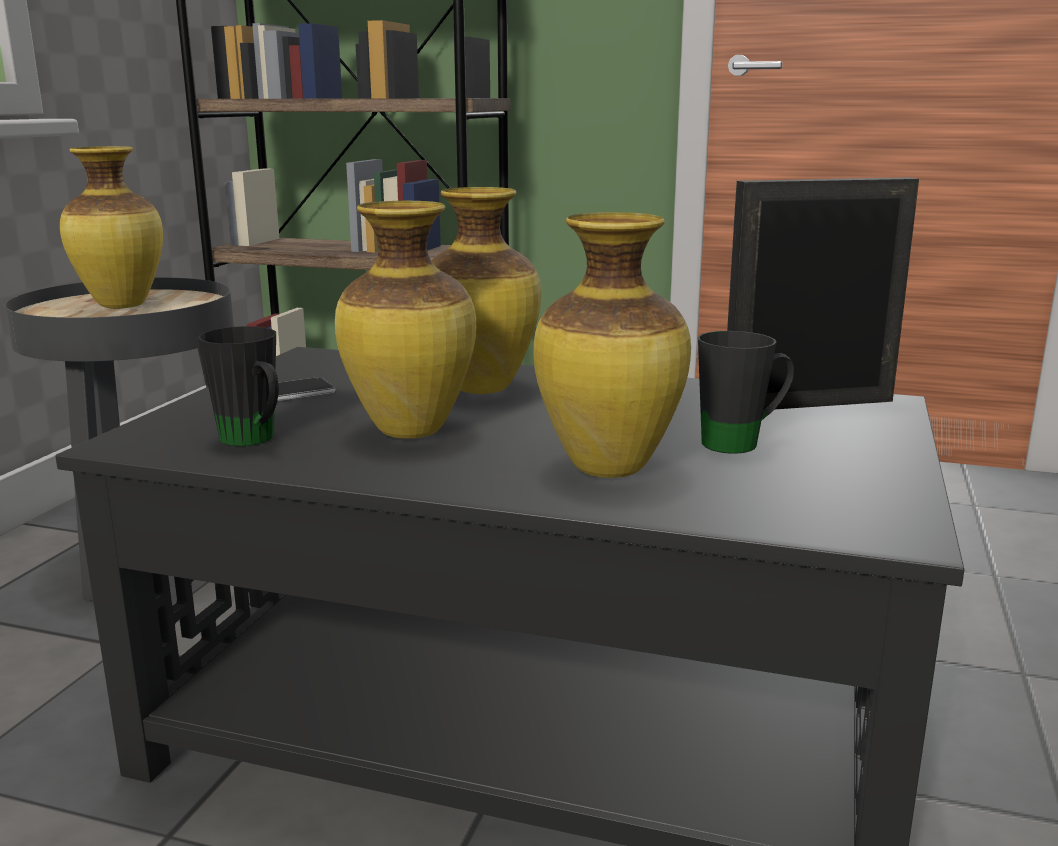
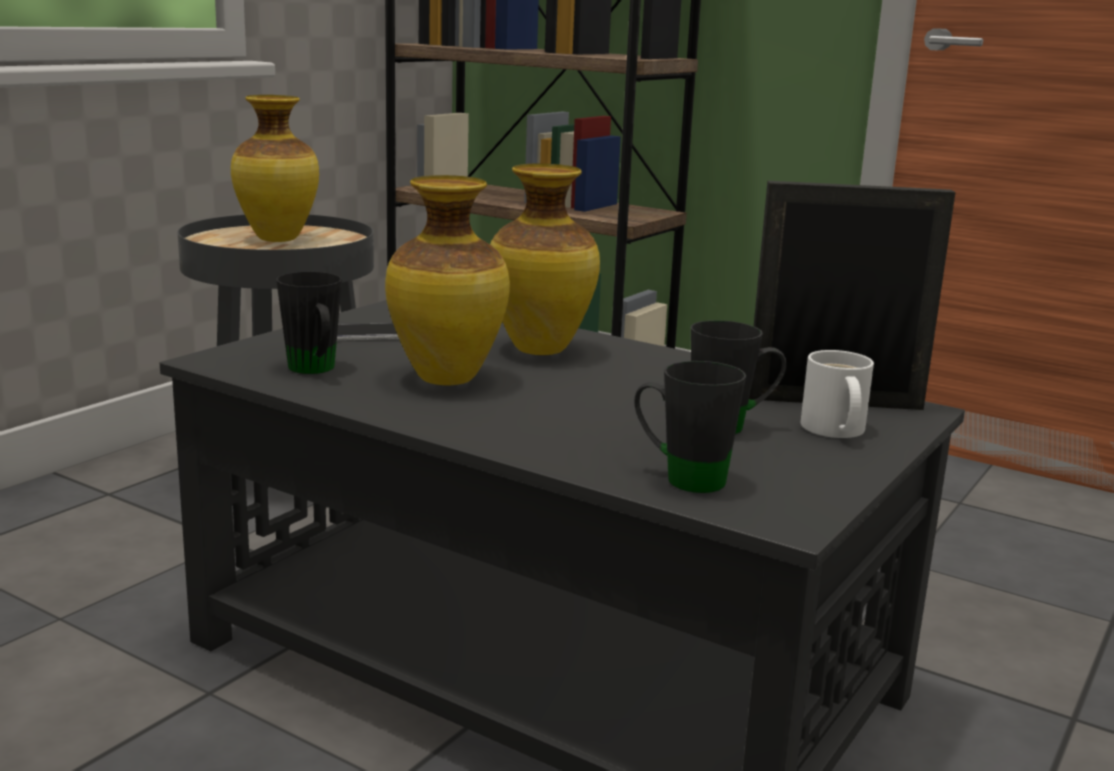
camera: 15 degrees right, 0 degrees up
(608, 468) = (588, 432): vase -> none
(749, 505) = (681, 478): none -> black mug
(836, 431) = (832, 429): none -> white mug

